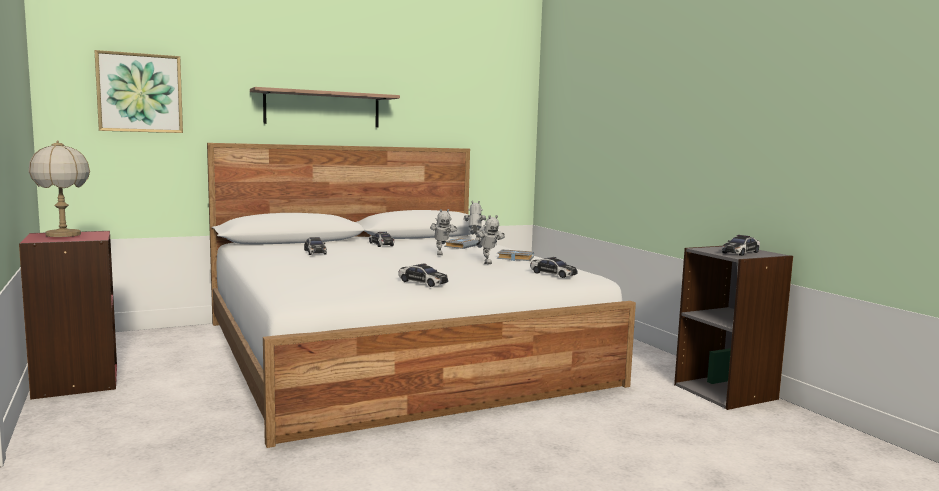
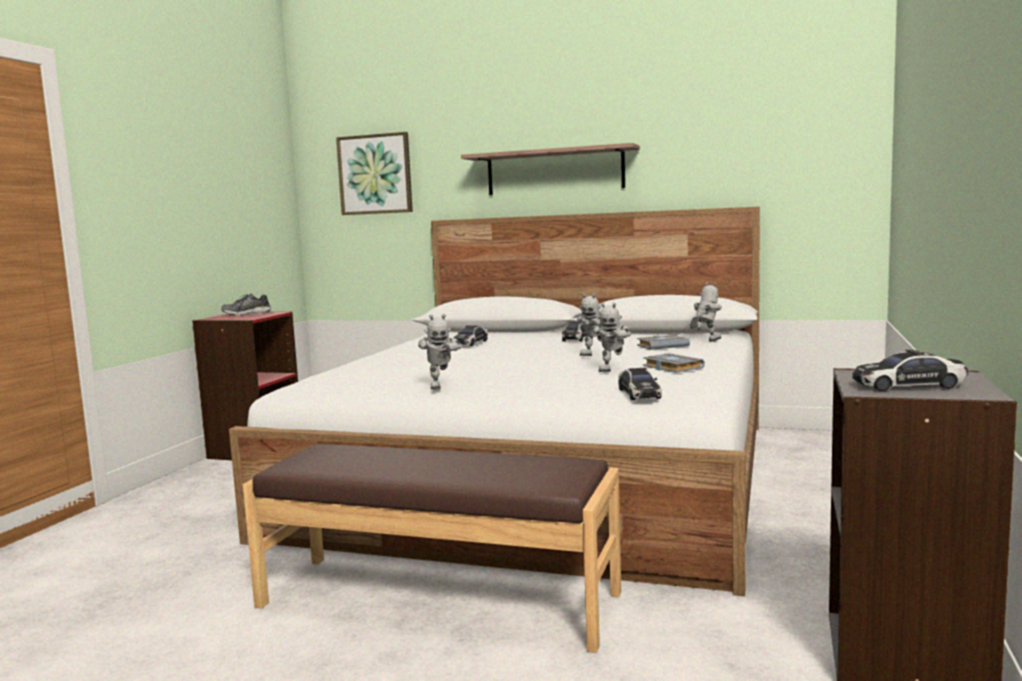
camera: 45 degrees right, 0 degrees up
(63, 235) = (246, 314): table lamp -> shoe
(422, 282) = (440, 386): toy car -> toy robot
(496, 433) = (438, 599): none -> brown bench

